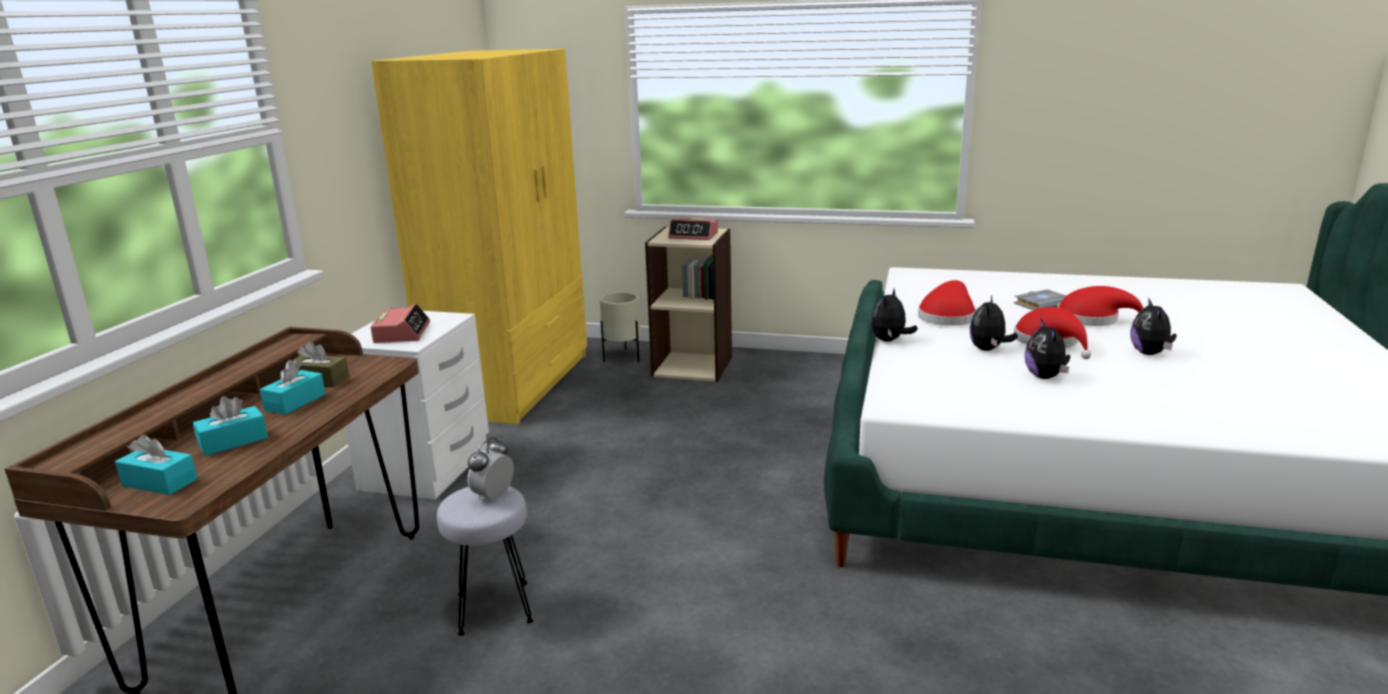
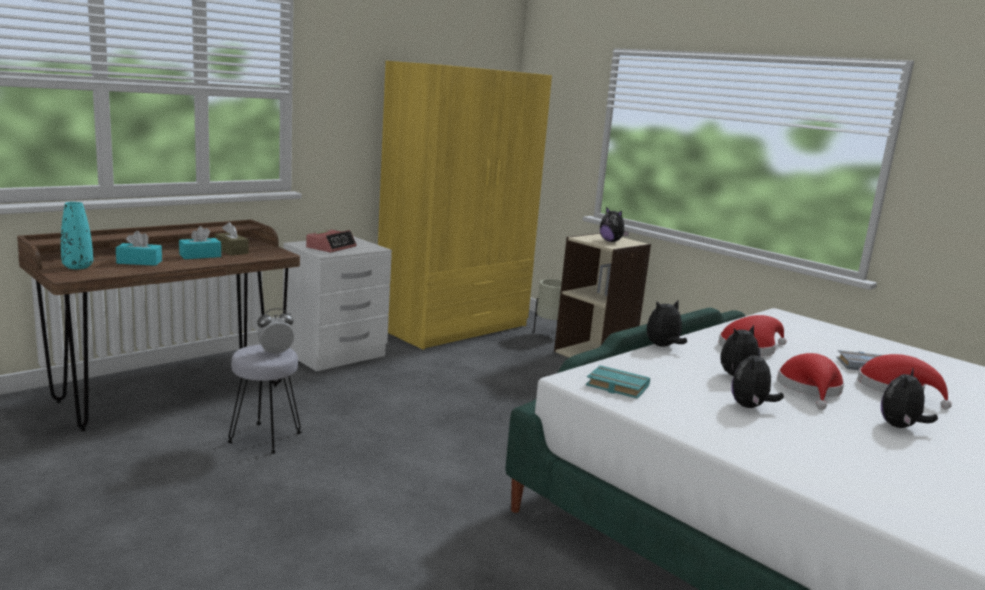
camera: 30 degrees right, 5 degrees down
(160, 482) = (78, 267): turquoise tissue box -> turquoise vase
(694, 236) = (611, 241): alarm clock -> plush toy
(931, 399) = (615, 386): none -> turquoise book

